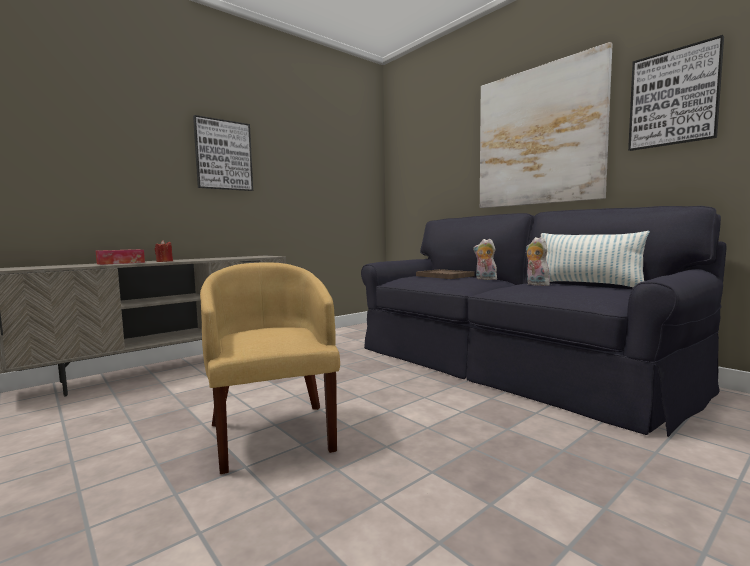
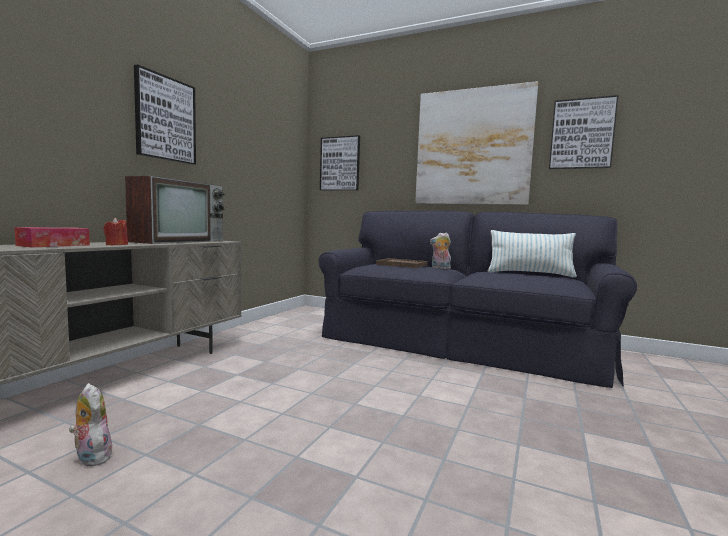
camera: 25 degrees left, 0 degrees up
(231, 257) = (180, 241): none -> television
(273, 433) = (339, 435): yellow armchair -> none
(411, 173) = (340, 164): none -> picture
(535, 284) = (498, 273): plush toy -> plush toy (91, 457)

